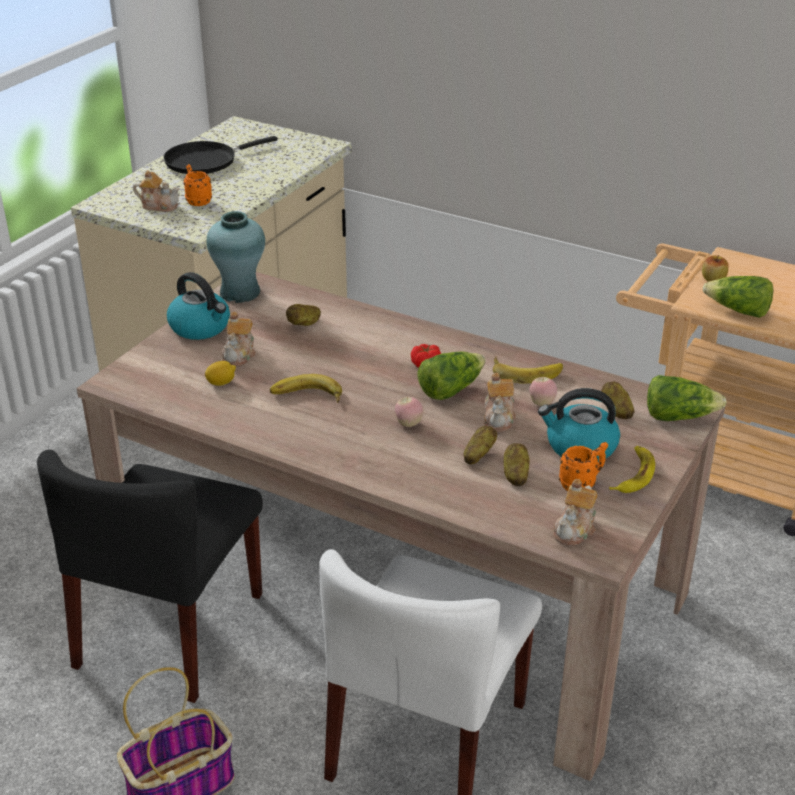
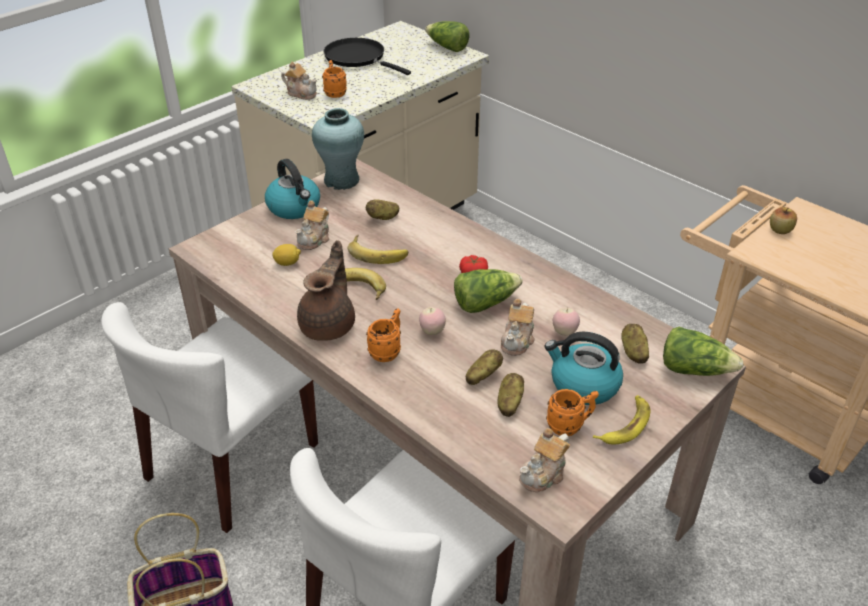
camera: 15 degrees right, 5 degrees up
(170, 631) = (232, 462): black chair -> white chair
(205, 161) = (358, 58): black frying pan -> black frying pan turned 60 degrees clockwise
(297, 434) = (329, 325): none -> brown teapot
(371, 448) = (387, 351): none -> orange mug
(526, 371) = (563, 296): banana -> banana (378, 252)
(738, 311) = (794, 267): lettuce -> lettuce (447, 47)

